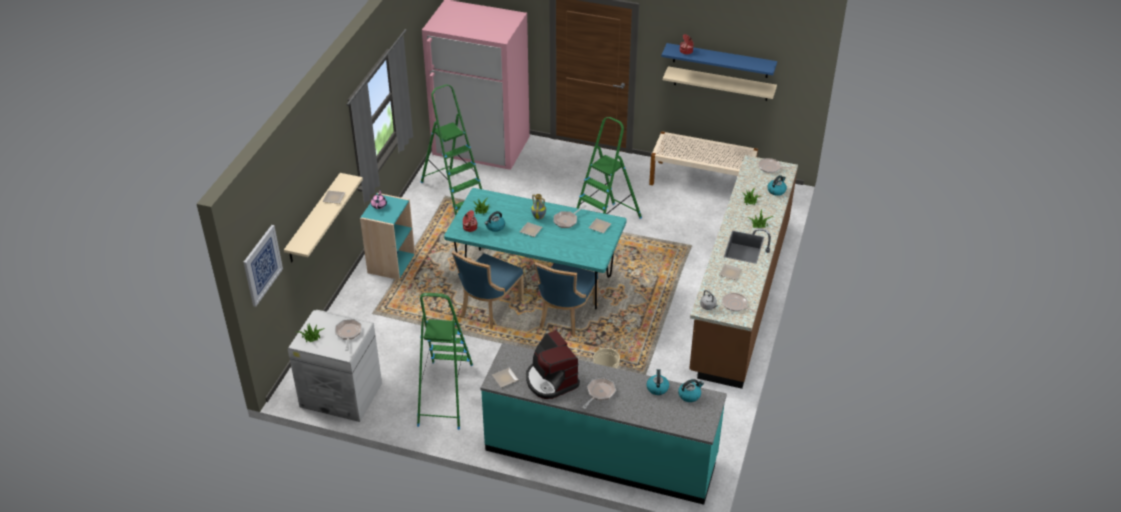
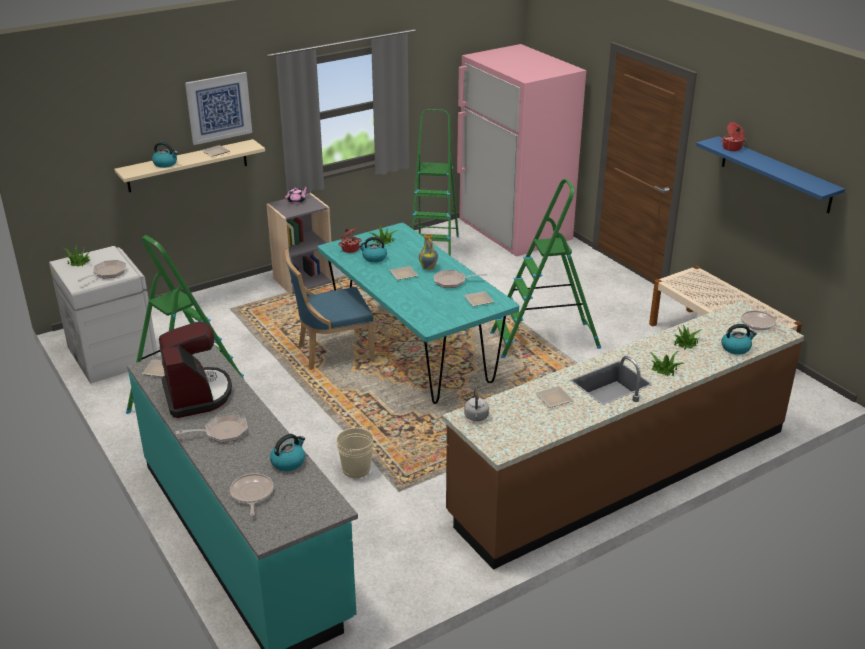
camera: 40 degrees right, 10 degrees down
(262, 265) = (65, 164): picture -> picture (219, 108)
(391, 262) = (303, 279): turquoise bookcase -> grey bookcase
(551, 380) = (197, 394): coffee machine -> coffee machine turned 150 degrees clockwise
(565, 317) = (394, 395): blue chair -> none
(689, 395) = (311, 490): kettle -> kettle (166, 164)
(721, 83) = (772, 211): beige shelf -> none
(735, 305) = (512, 432): frying pan -> frying pan (252, 494)

